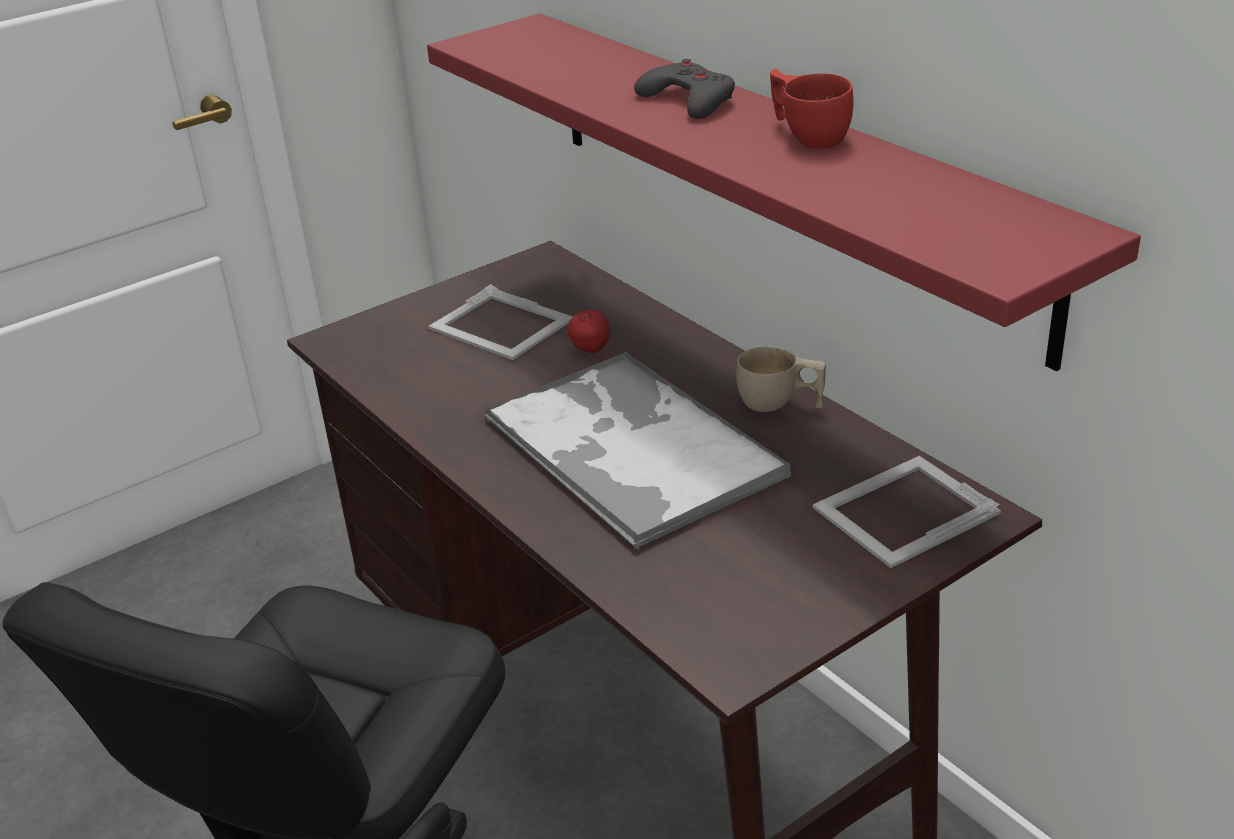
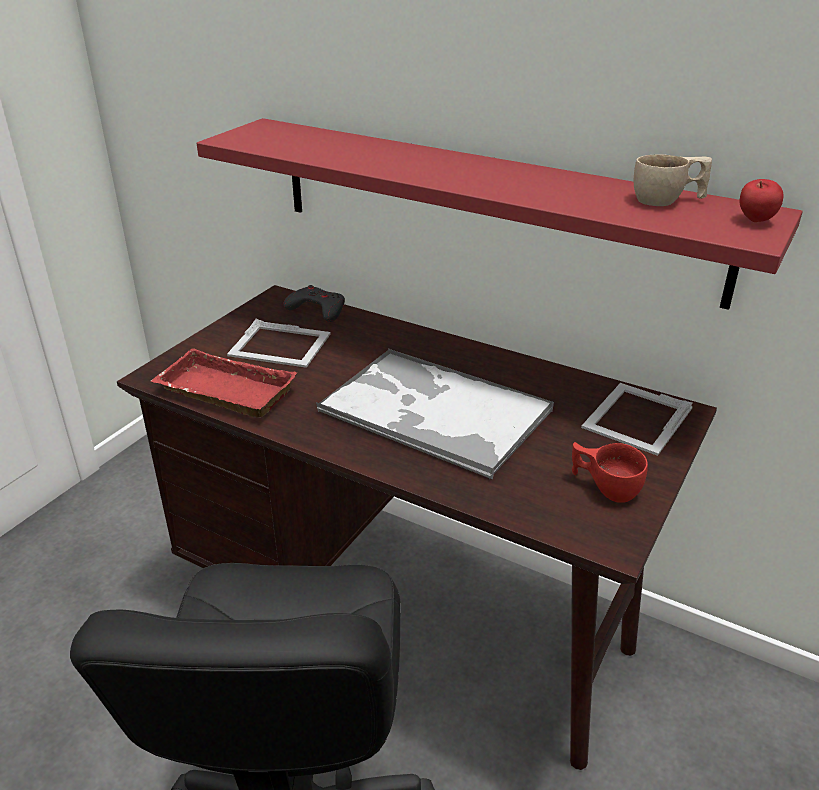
camera: 25 degrees left, 0 degrees up
(392, 376) = (222, 393): none -> red tray
(590, 351) = (358, 353): apple -> apple (754, 221)
(688, 100) = (433, 161): grey game controller -> grey game controller (317, 309)
(779, 404) = (509, 366): beige cup -> beige cup (667, 201)
(808, 135) = (538, 175): red cup -> red cup (604, 487)

